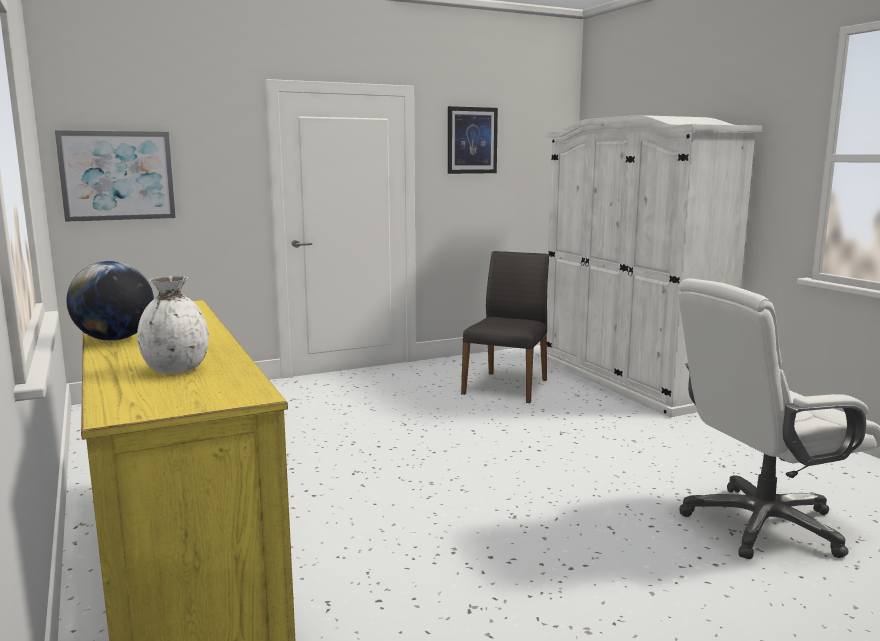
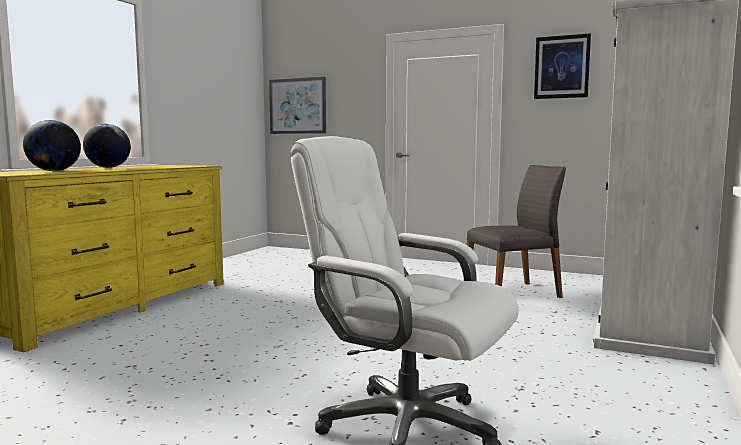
camera: 50 degrees right, 5 degrees down
(176, 370) = (54, 171): white vase -> globe

